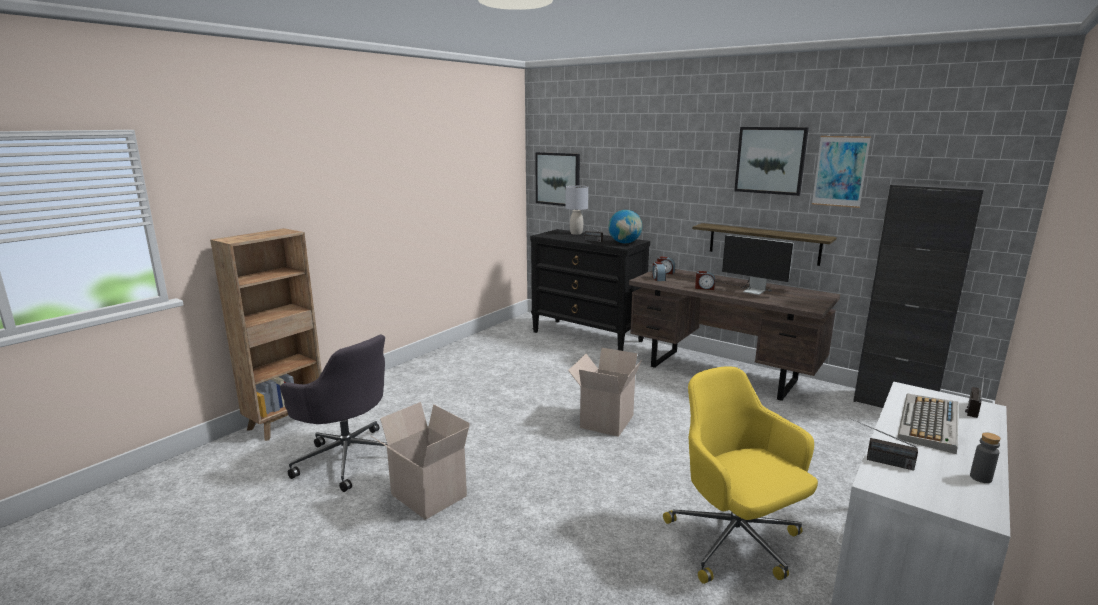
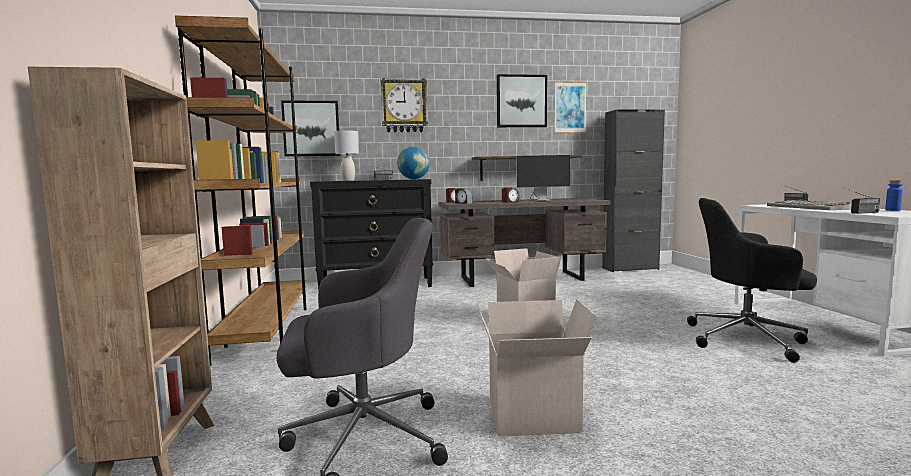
camera: 45 degrees left, 10 degrees down
(446, 358) = (267, 329): none -> brown bookcase
(637, 160) = (404, 106): none -> wall clock
(735, 542) = (747, 339): yellow office chair -> black office chair
(980, 478) = (892, 210): grey bottle -> blue bottle

